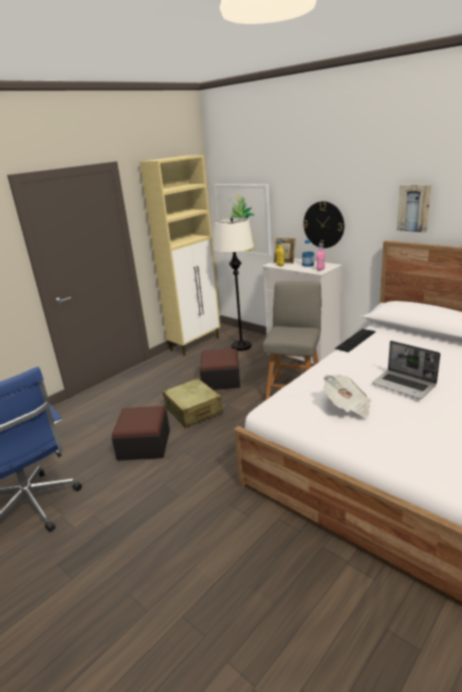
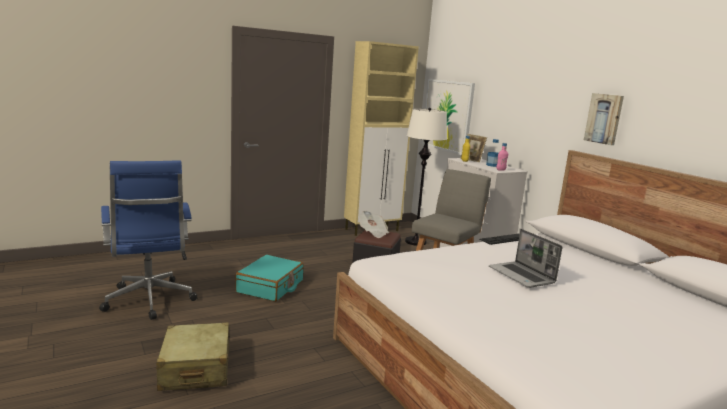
camera: 15 degrees right, 10 degrees down
(144, 445) = (270, 287): ottoman -> turquoise suitcase
(193, 411) = (332, 276): beige suitcase -> beige suitcase (195, 369)
(323, 224) = (517, 128): wall clock -> none
(347, 407) = (447, 274): newspaper -> newspaper (373, 232)

